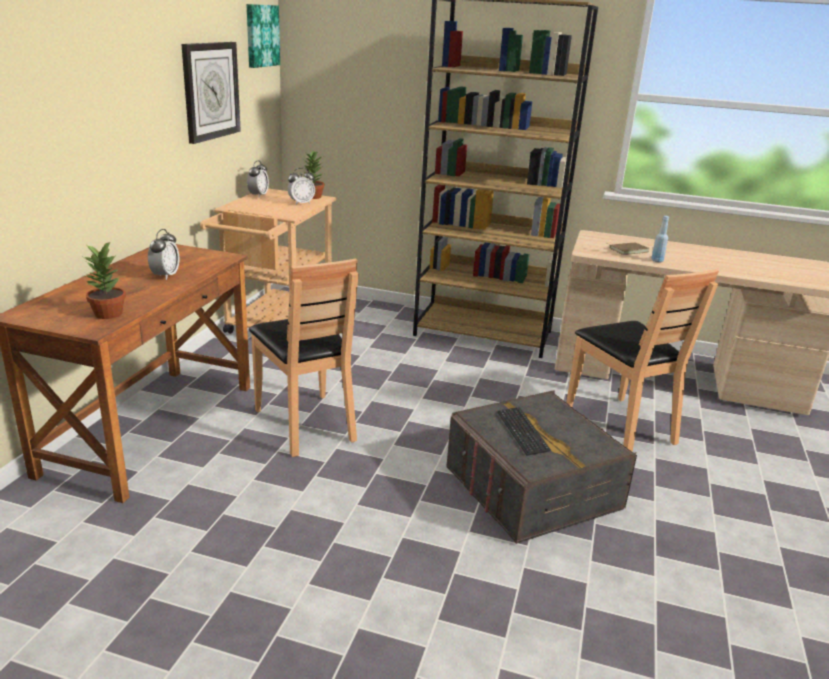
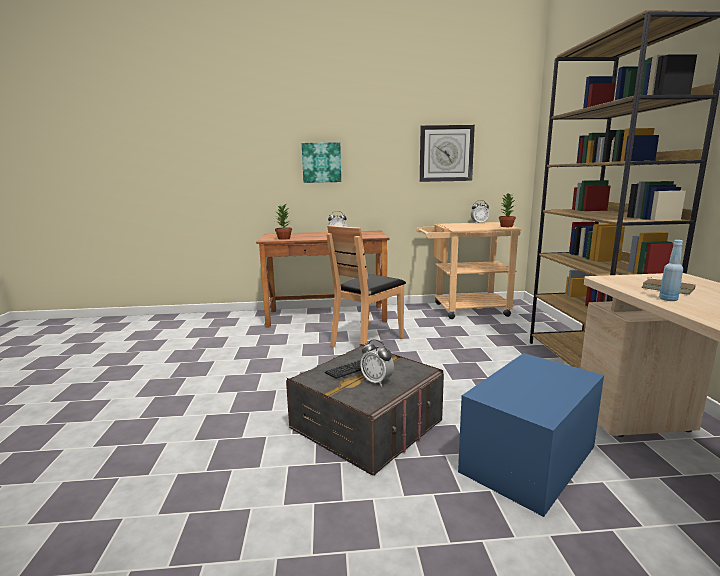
camera: 70 degrees right, 10 degrees down
(261, 35) = (511, 121): picture -> picture (321, 162)
(301, 203) = (486, 227): alarm clock -> alarm clock (377, 381)
(620, 425) = (528, 459): brown chair -> blue storage box

